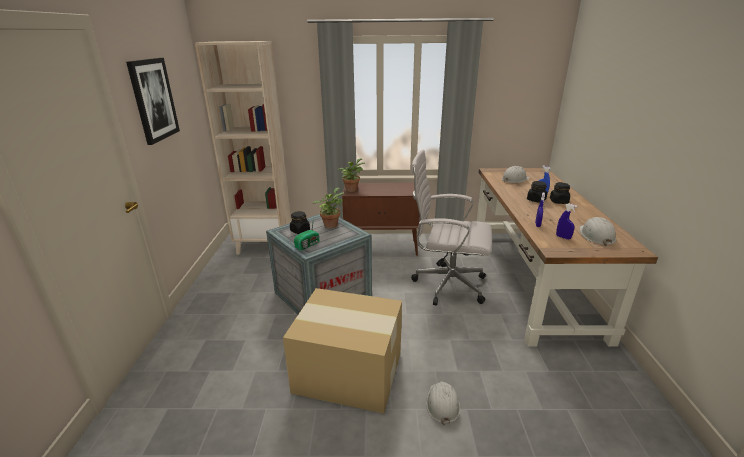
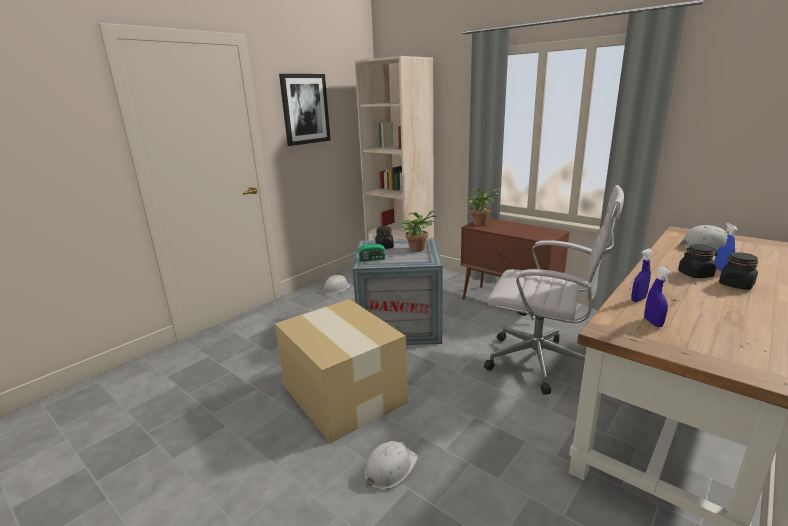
camera: 40 degrees right, 5 degrees down
(446, 284) = (541, 363): white office chair -> white office chair turned 150 degrees clockwise
(596, 235) = (722, 338): white hard hat -> white hard hat (337, 288)

